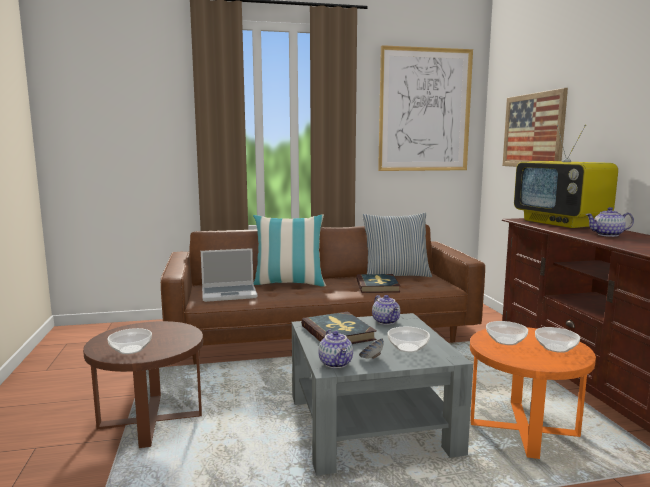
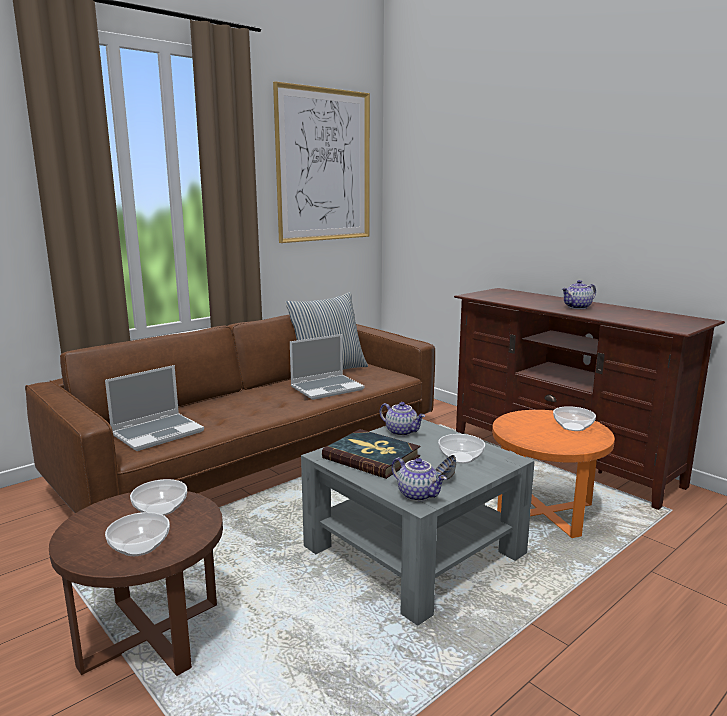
camera: 30 degrees left, 5 degrees up
(289, 283) = (216, 403): pillow -> none
(377, 286) = (327, 388): book -> laptop
(505, 341) = (528, 429): bowl -> bowl (160, 509)
(533, 130) = (454, 194): picture -> none
(561, 223) = (515, 296): television -> none

